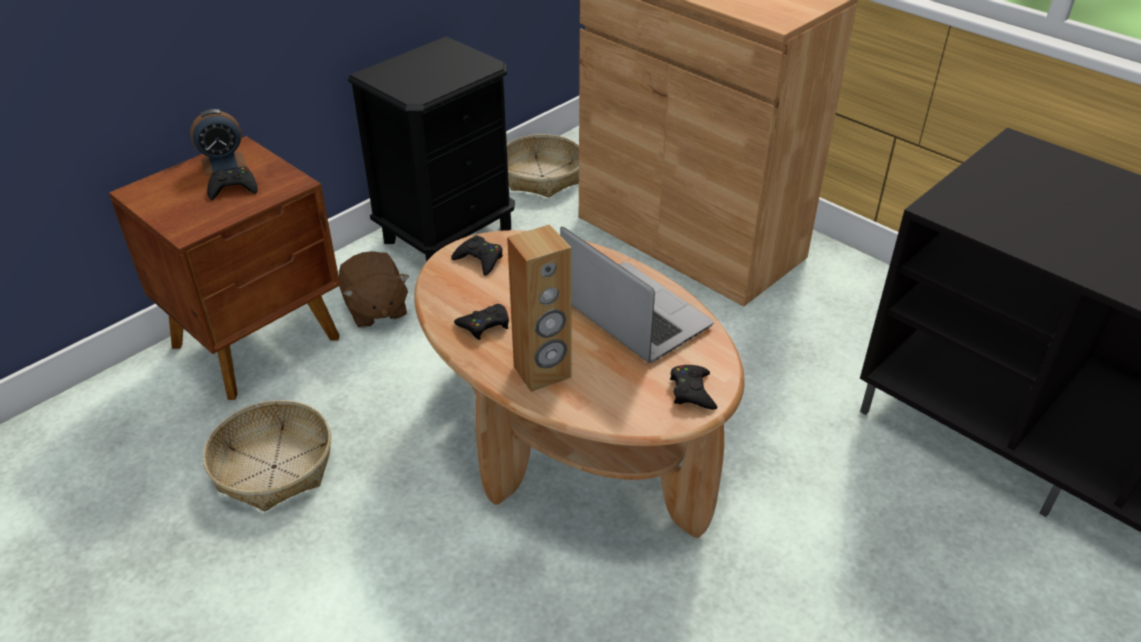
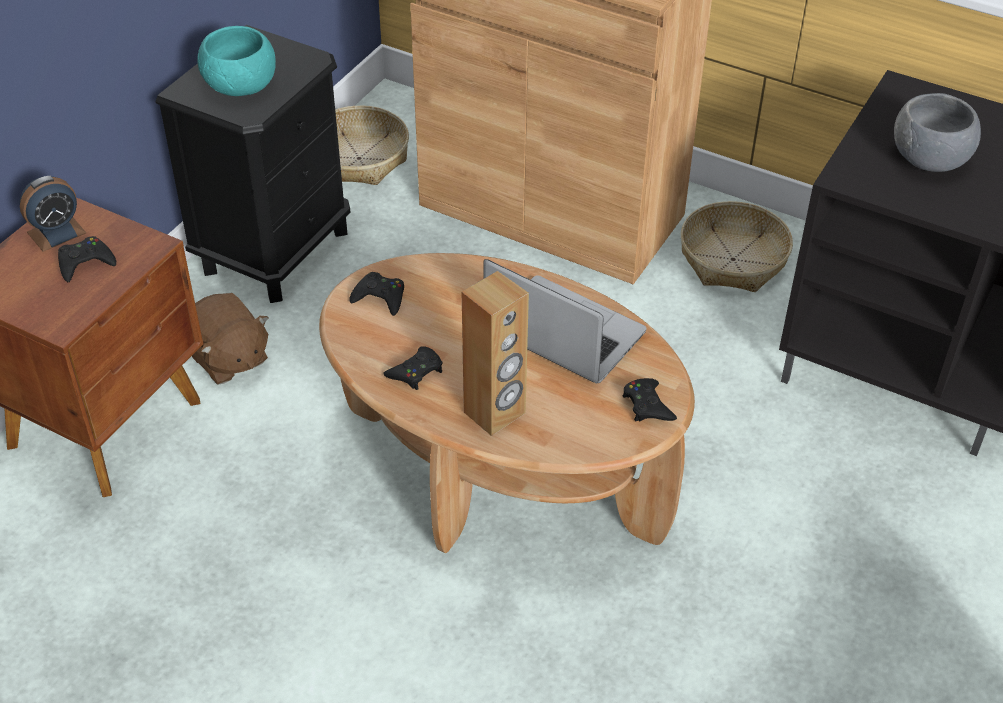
camera: 15 degrees left, 5 degrees up
(274, 466) = (190, 561): basket -> basket (732, 259)
(419, 76) = (240, 86): none -> turquoise bowl
(1033, 203) = (929, 158): none -> grey bowl

